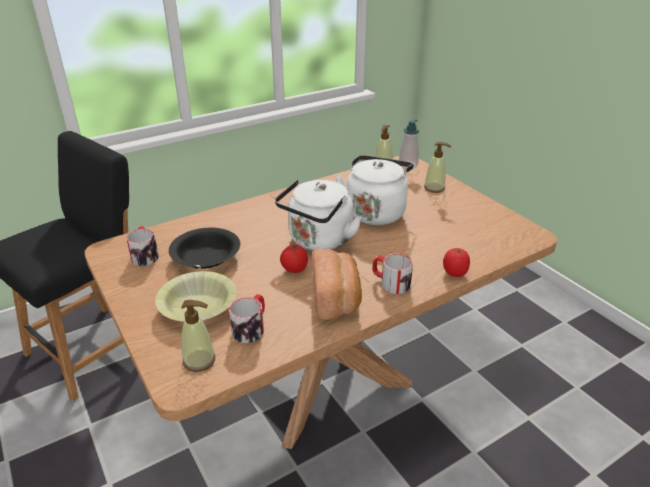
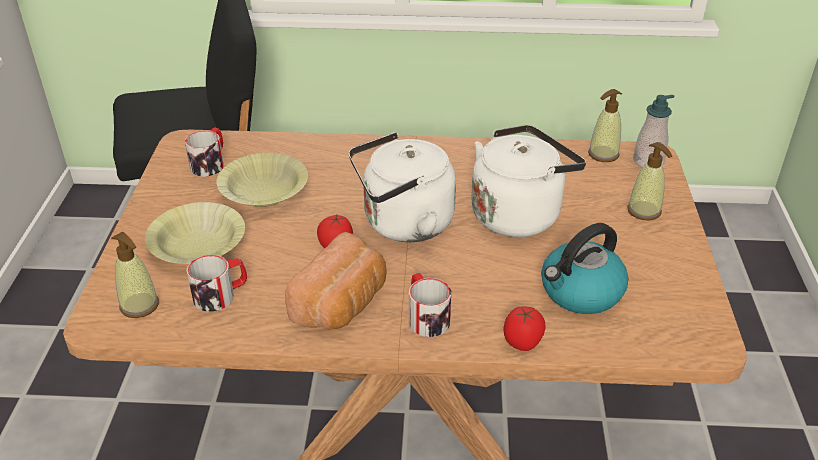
camera: 35 degrees right, 5 degrees up
(206, 257) = (264, 191): black bowl -> yellow bowl
(452, 237) = (580, 292): none -> kettle

